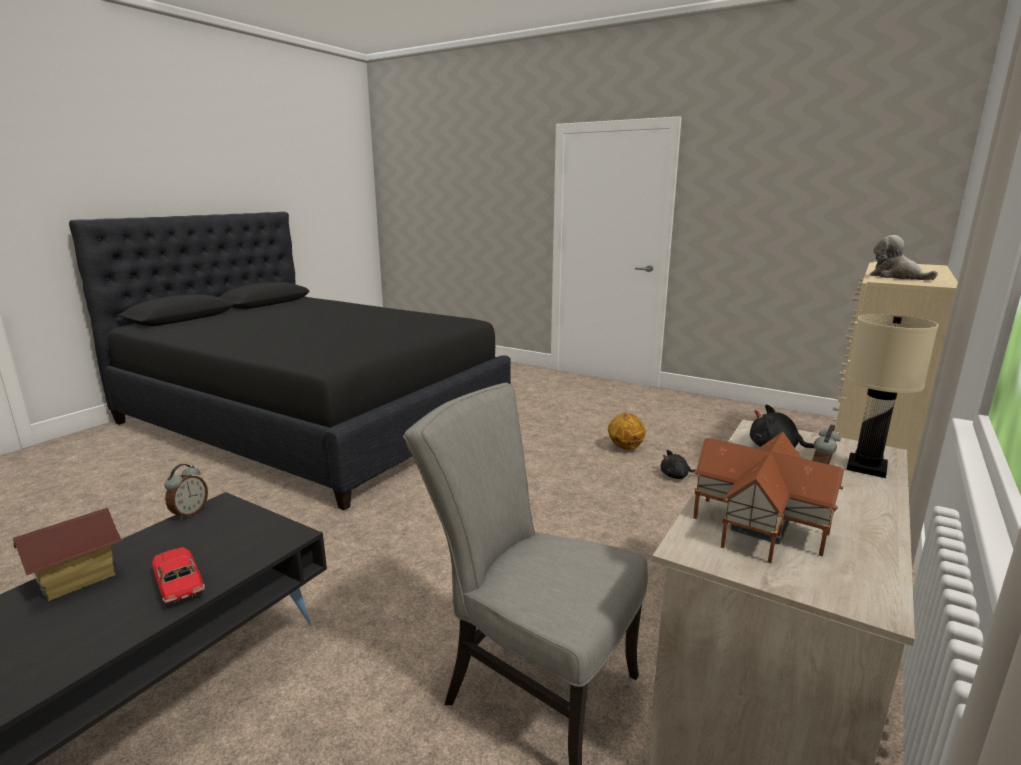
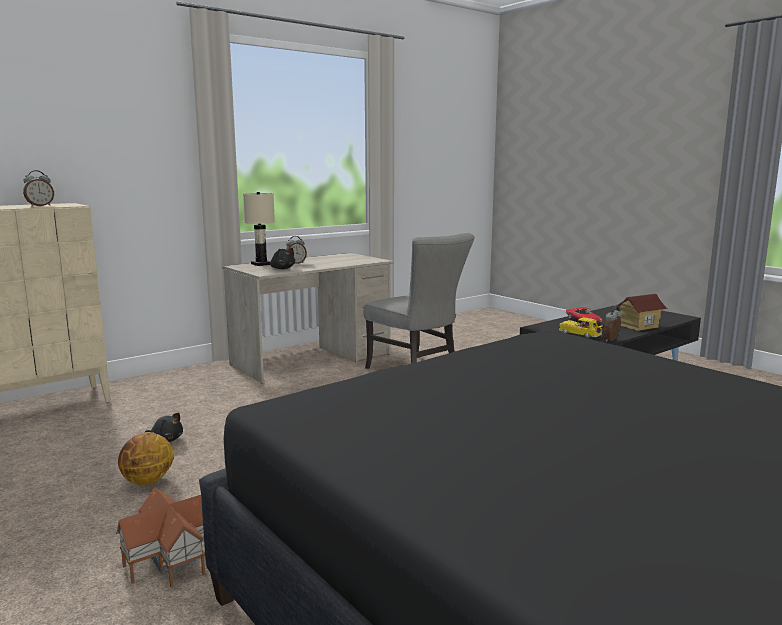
camera: 160 degrees left, 5 degrees down
(226, 524) = (580, 334): none -> toy car
(762, 525) = (345, 260): toy house -> toy house (171, 558)
(896, 277) = (40, 206): plush toy -> alarm clock

